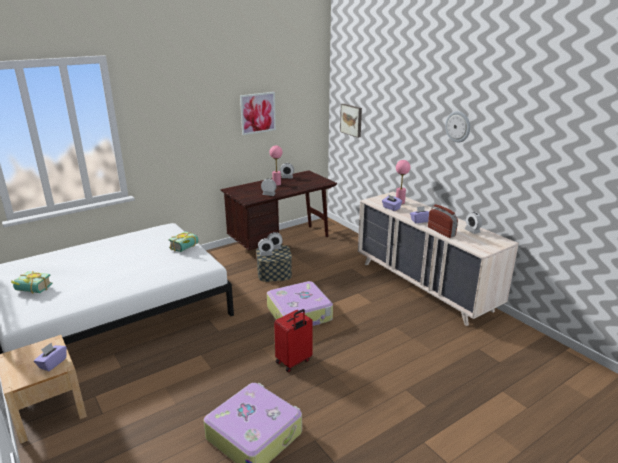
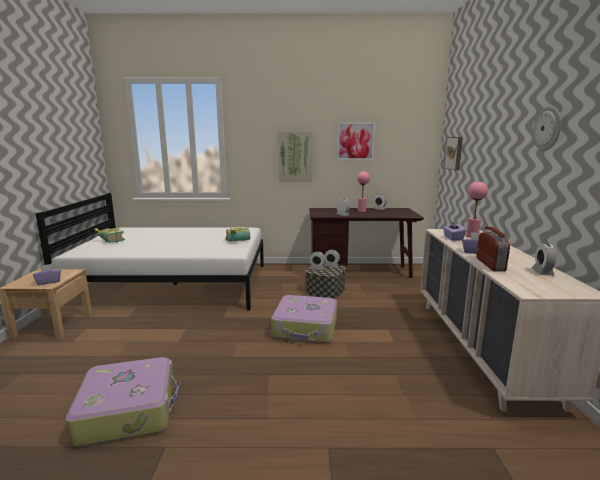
camera: 35 degrees right, 10 degrees down
(200, 137) = (295, 156): none -> picture
(294, 362) = (247, 364): red suitcase -> none

